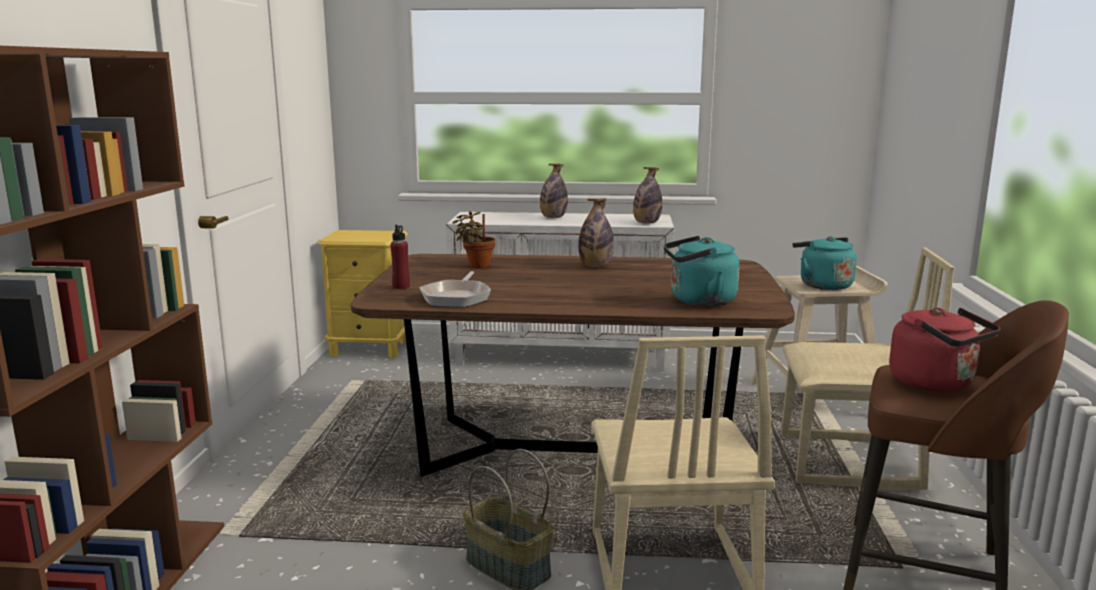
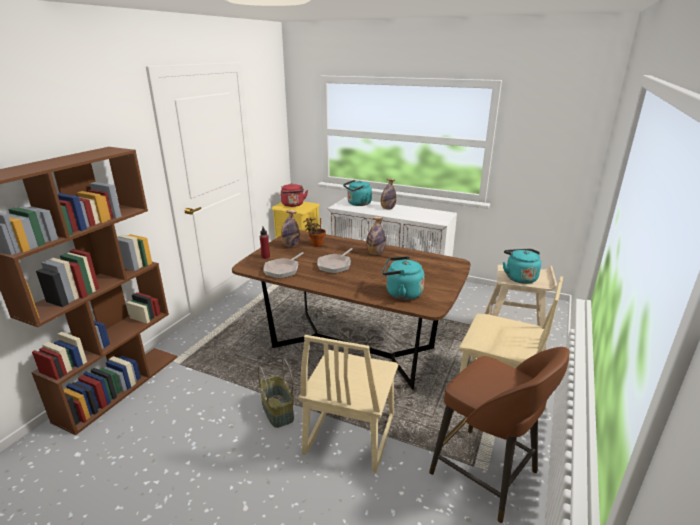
camera: 20 degrees right, 10 degrees up
(494, 216) = (358, 204): none -> turquoise kettle
(545, 284) = (335, 265): none -> frying pan
(646, 223) = (434, 220): bottle -> bottle (290, 245)
(936, 384) = (492, 381): red kettle -> red kettle (293, 205)

